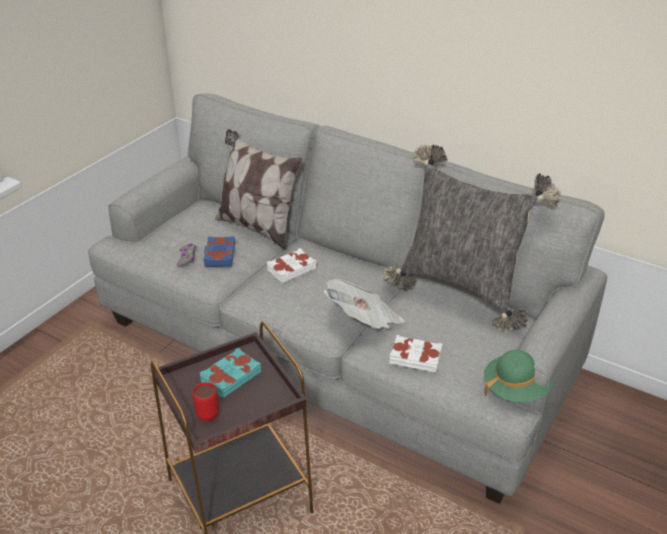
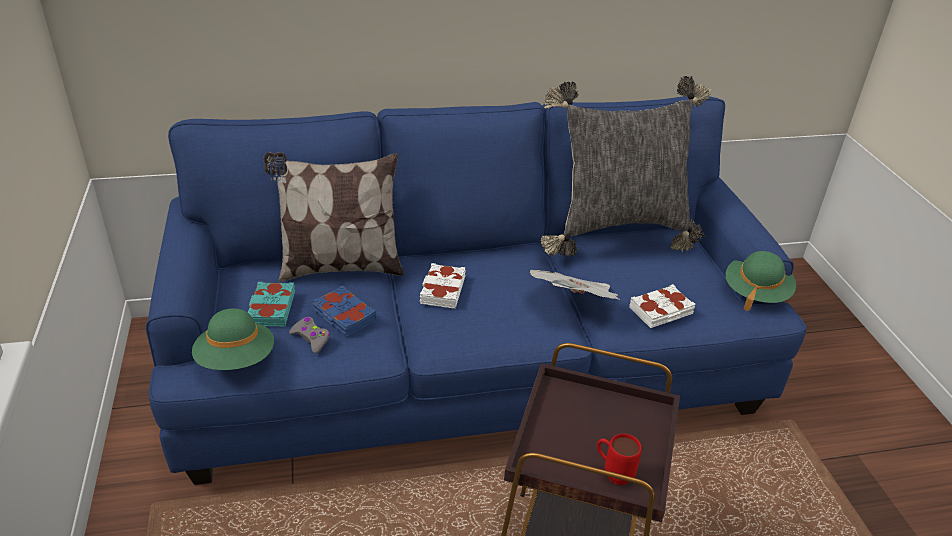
camera: 45 degrees left, 0 degrees up
(139, 250) = (236, 360): none -> green hat
(230, 376) = (577, 424): turquoise book -> turquoise book (271, 309)
(333, 349) = (470, 367): grey sofa -> blue sofa

